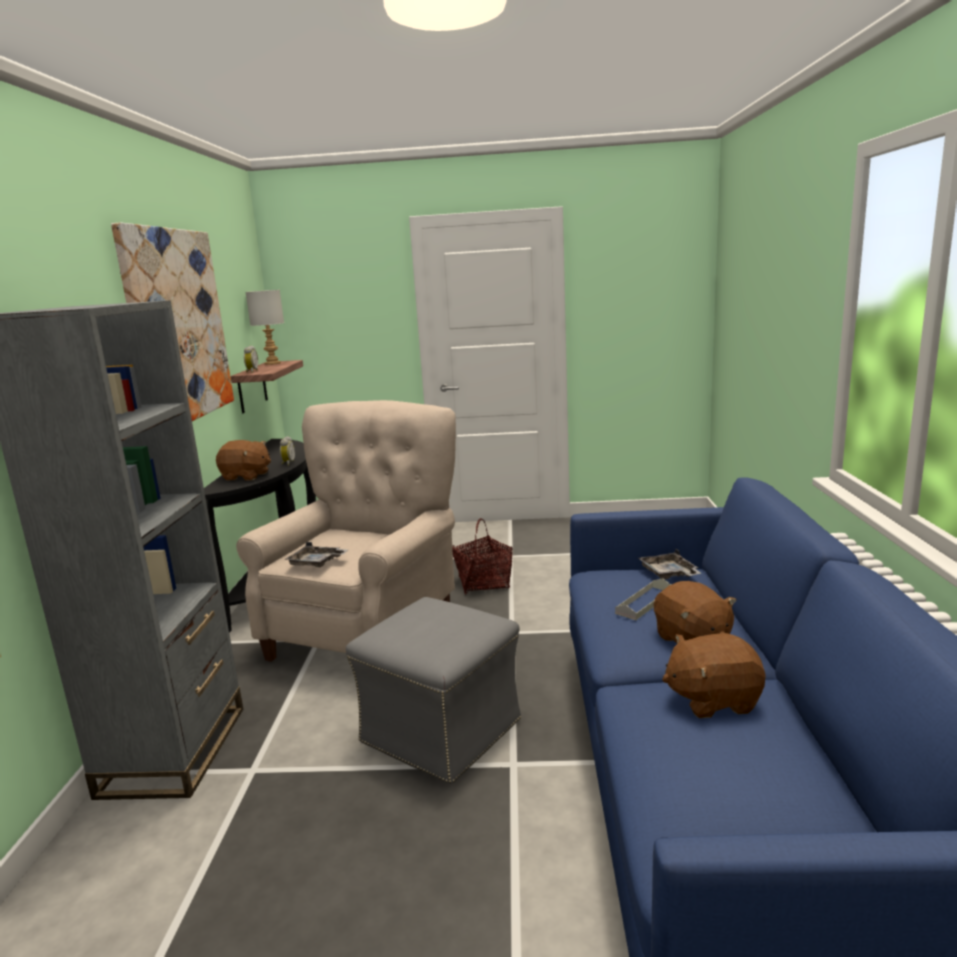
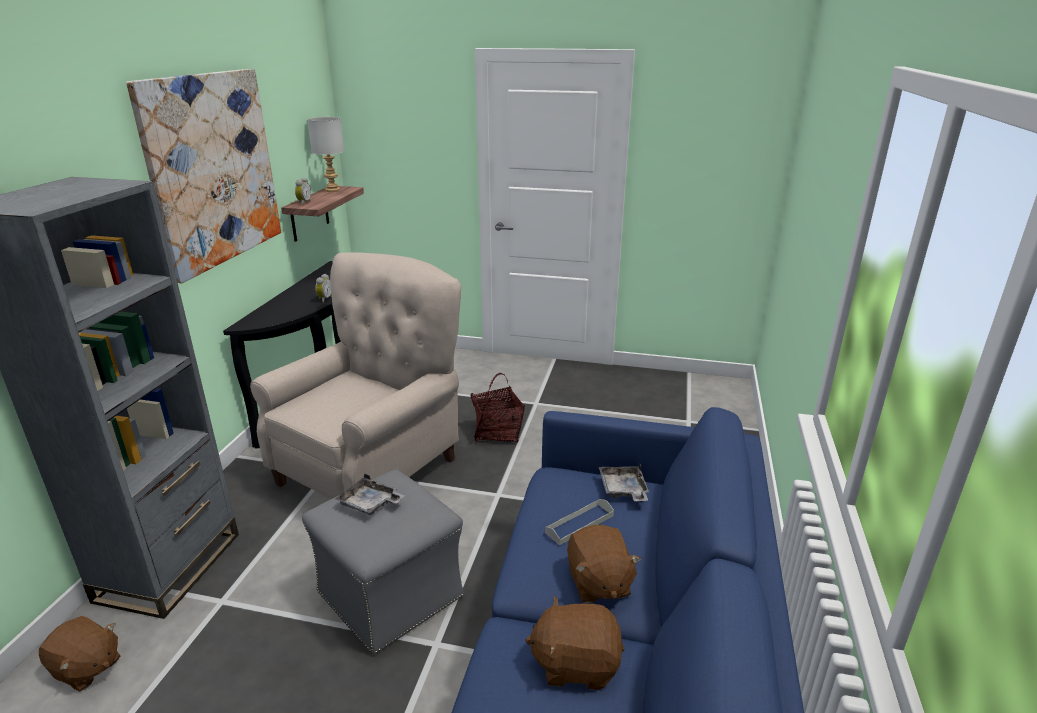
camera: 10 degrees right, 10 degrees up
(246, 476) = (280, 312): brown plush toy -> brown plush toy (86, 668)
(316, 563) = (314, 415): grey tray -> grey tray (370, 504)

